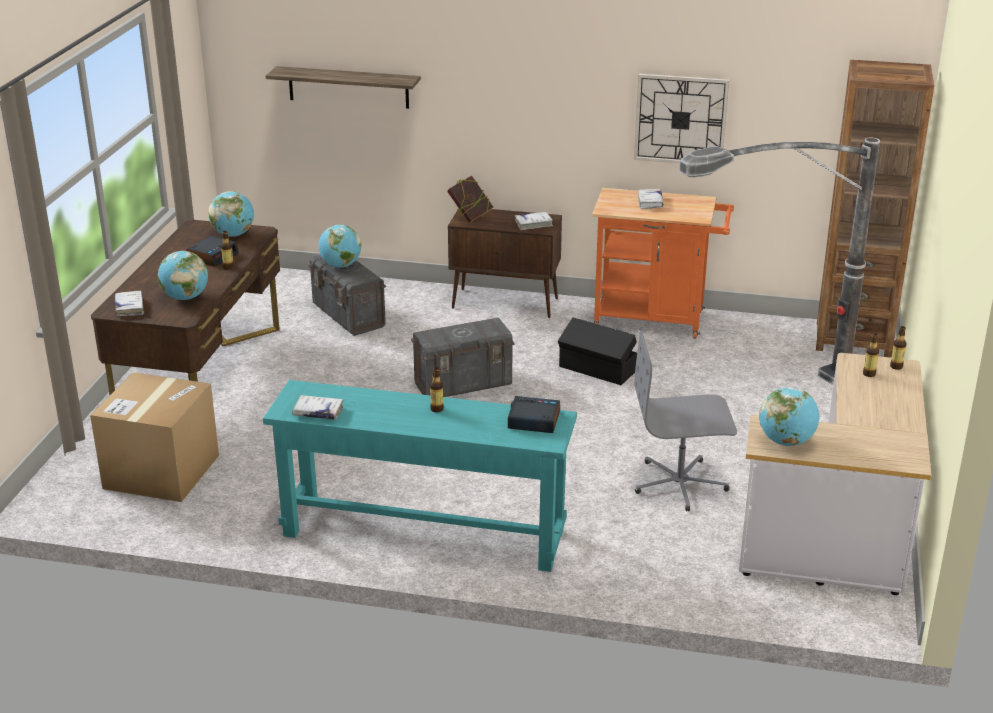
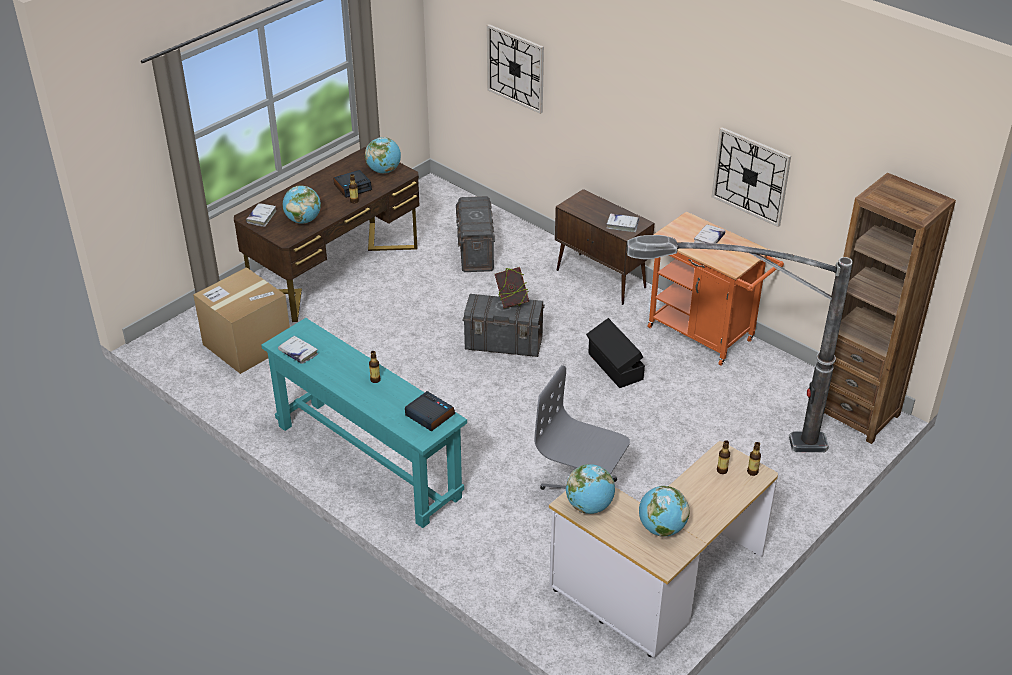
camera: 30 degrees right, 10 degrees up
(340, 265) = (472, 212): globe -> globe (661, 528)
(348, 87) = (515, 68): shelf -> wall clock
(470, 217) = (580, 203): book -> book (511, 301)

